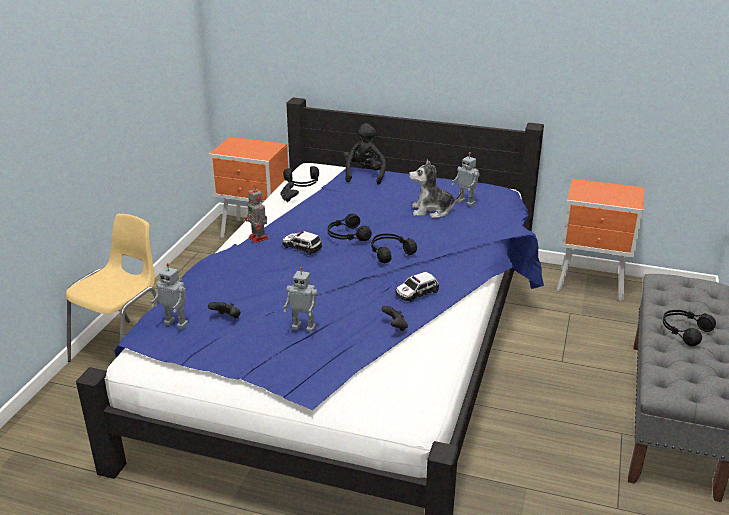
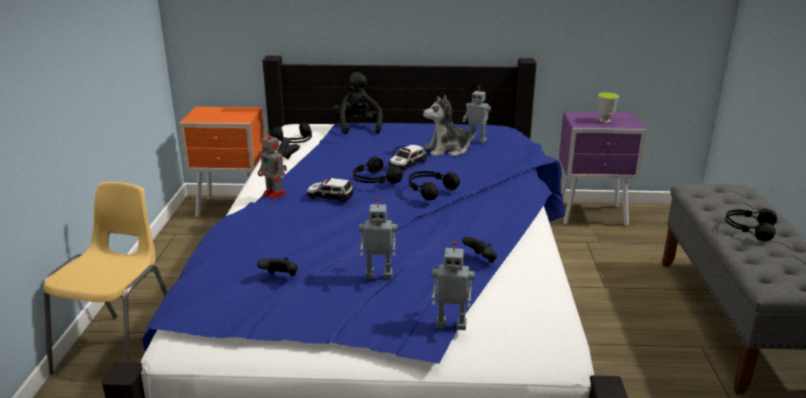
camera: 15 degrees left, 5 degrees down
(177, 323) = (219, 292): toy robot -> toy robot (451, 324)
(416, 292) = (481, 224): toy car -> toy car (407, 163)
(592, 285) = (593, 216): orange nightstand -> purple nightstand
(606, 195) = (605, 121): none -> cup

